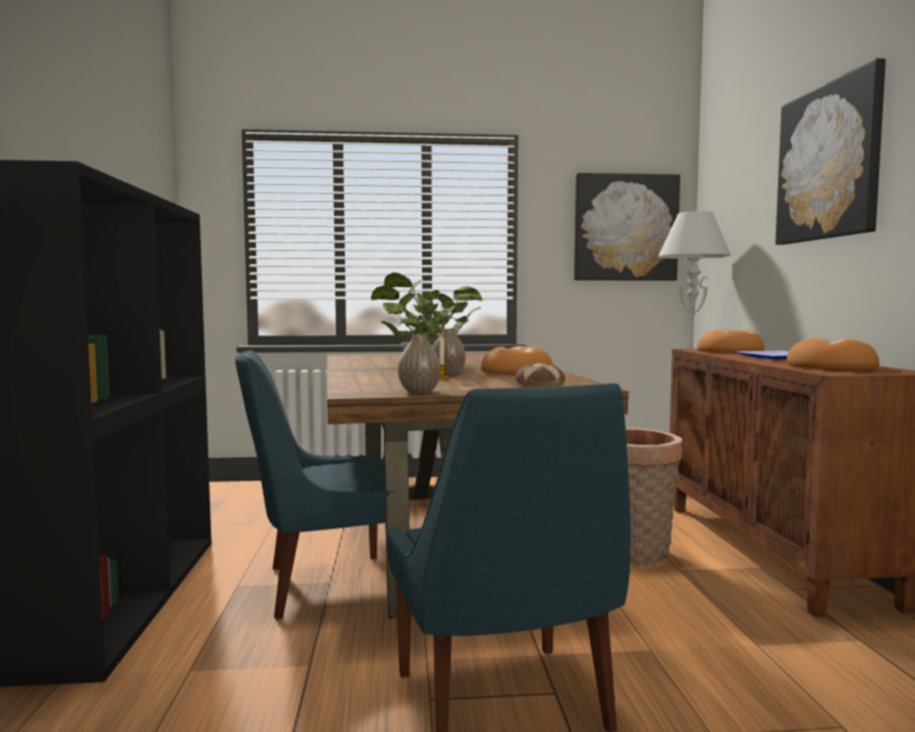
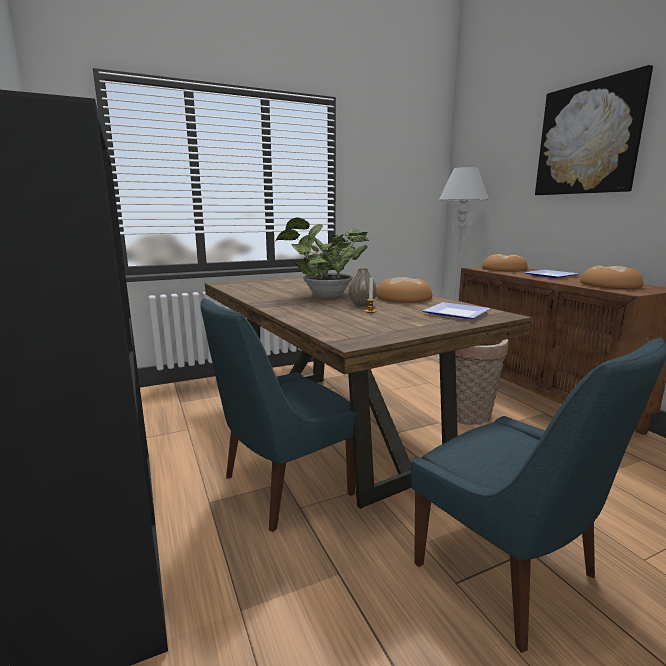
camera: 20 degrees left, 10 degrees up
(419, 392) = (397, 333): vase -> none
(539, 384) = (457, 314): bread -> plate
(625, 228) = (406, 176): picture -> none

